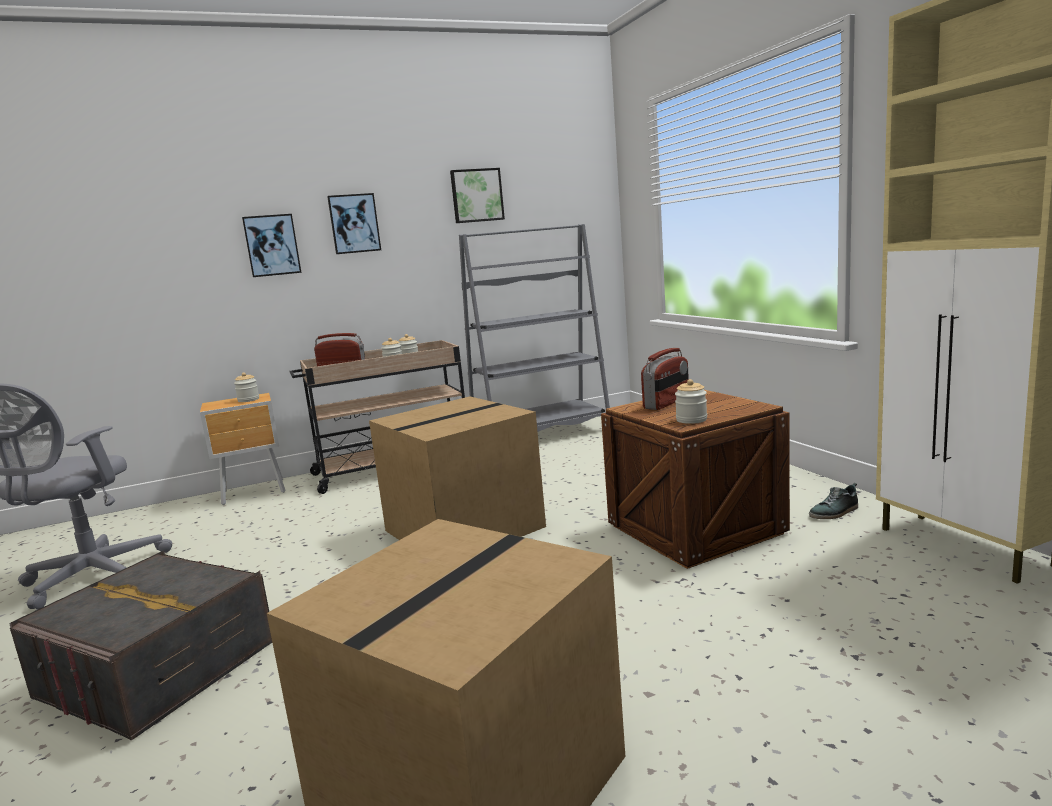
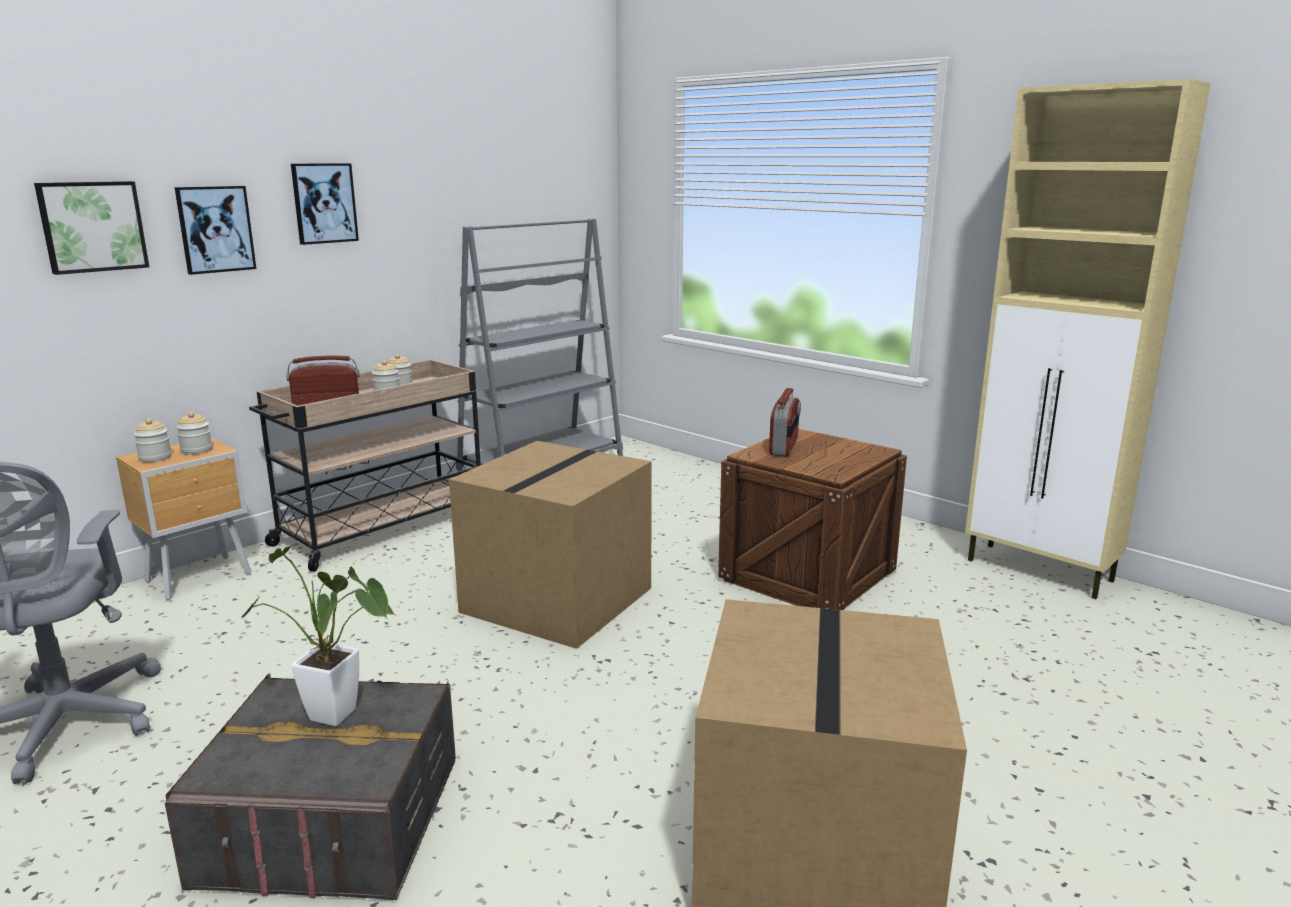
camera: 25 degrees left, 5 degrees up
(164, 587) = (341, 717): none -> potted plant
(476, 195) = (470, 173): picture -> picture (92, 226)
(691, 420) = (834, 468): jar -> jar (155, 458)
(834, 512) = (917, 546): shoe -> none

